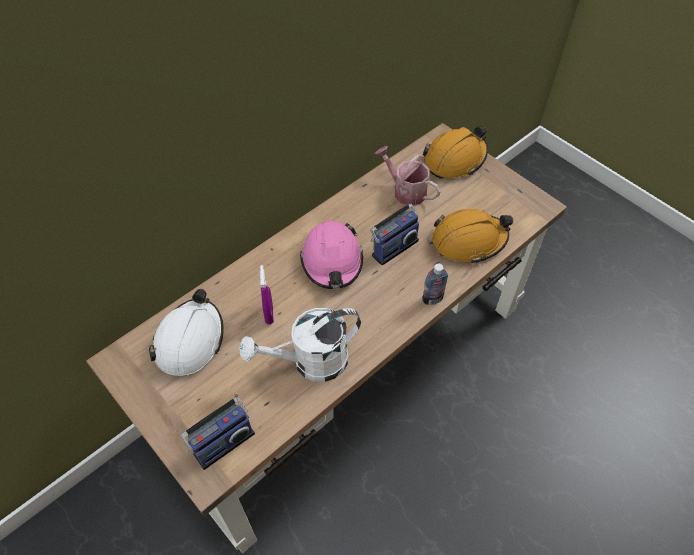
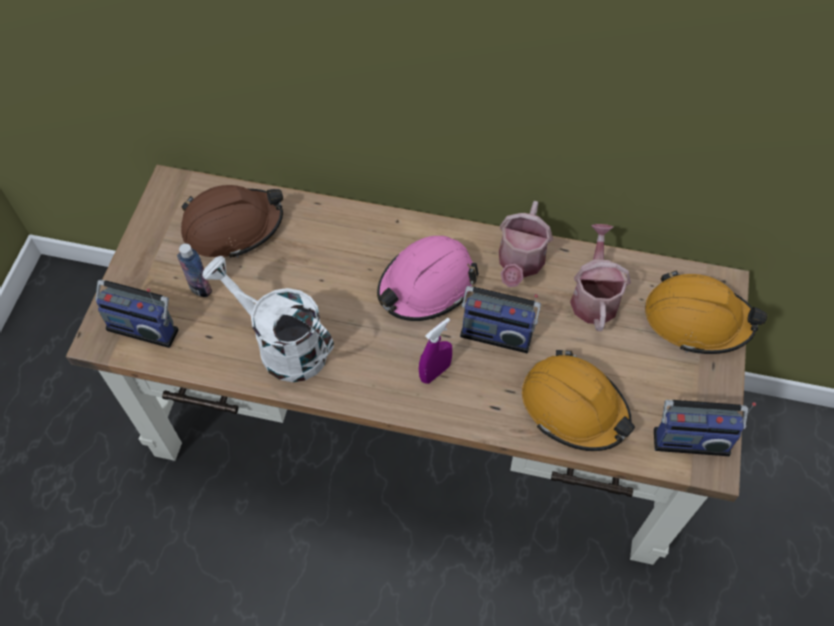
camera: 55 degrees right, 5 degrees up
(189, 341) = (233, 227): white hard hat -> brown hard hat
(269, 314) = (313, 272): purple spray bottle -> purple spray bottle (435, 372)
(356, 209) = (519, 264): none -> watering can
(432, 299) = (453, 415): bottle -> bottle (200, 288)
(522, 204) = (690, 438): none -> radio

